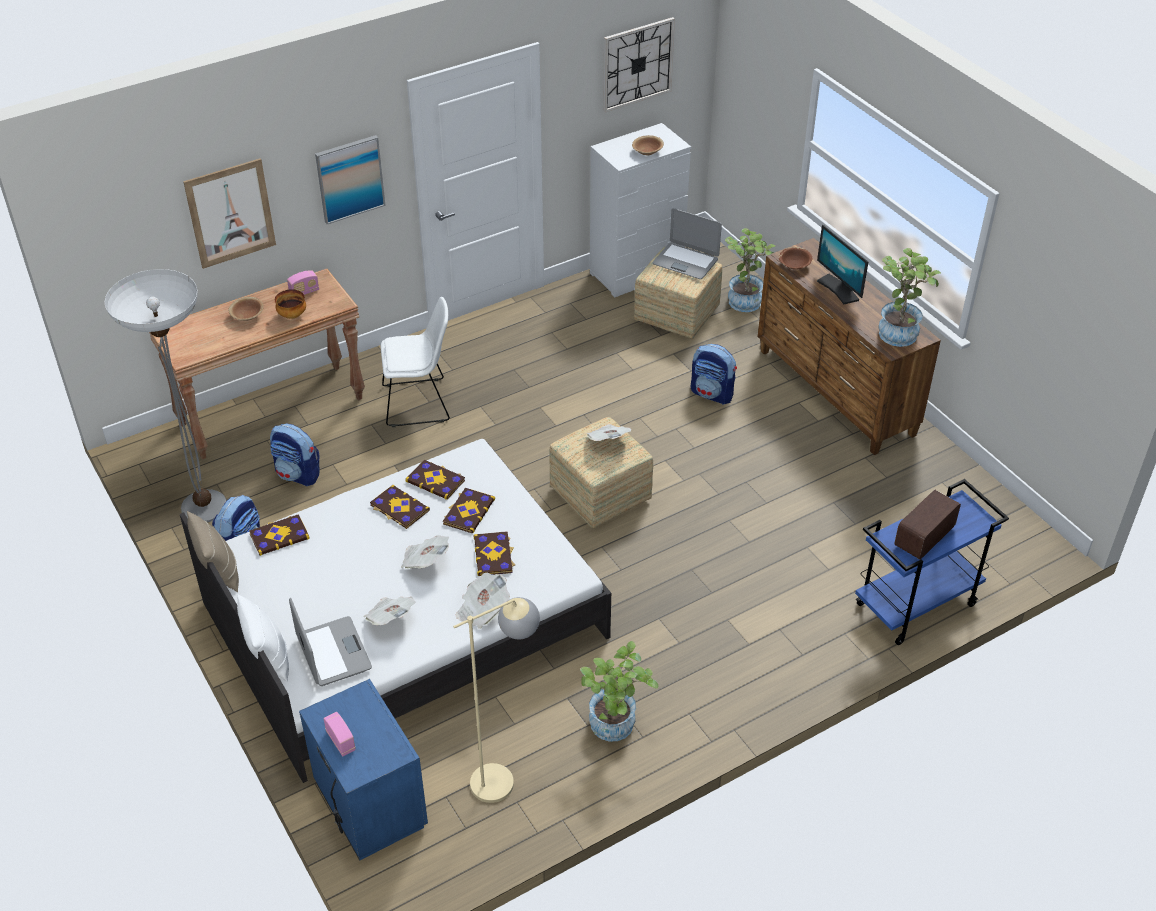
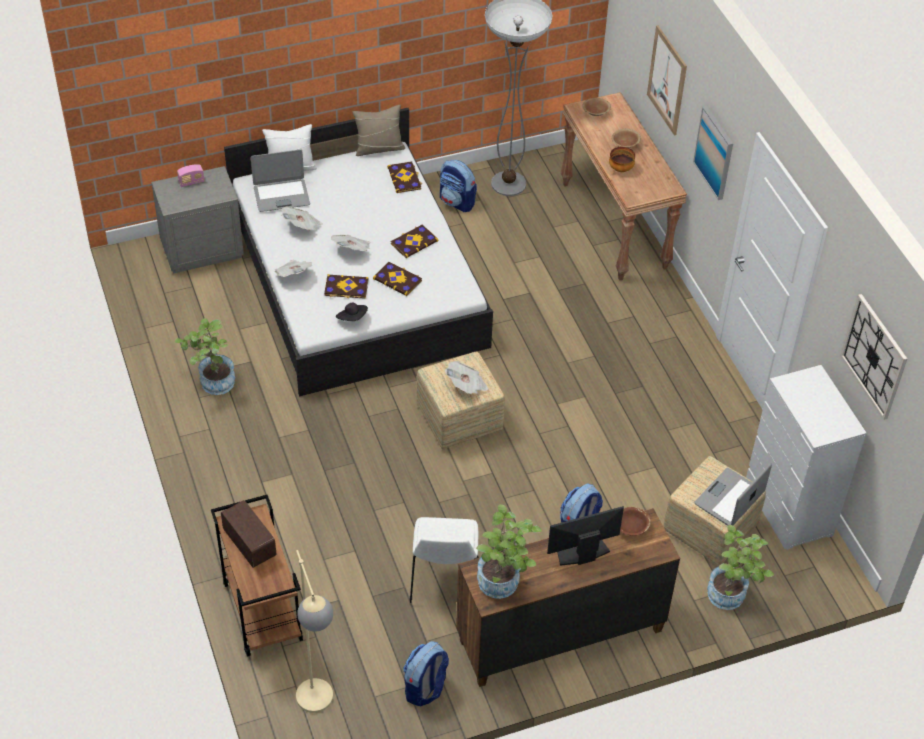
camera: 100 degrees right, 5 degrees up
(298, 474) = (532, 236): backpack -> backpack (425, 688)
(304, 292) = (652, 178): radio -> none
(368, 805) = (202, 249): blue nightstand -> grey nightstand
(419, 402) = (607, 316): white chair -> white chair (444, 582)
(436, 480) = (438, 265): book -> none
(505, 776) = (196, 318): beige floor lamp -> beige floor lamp (318, 707)
(543, 540) = (352, 318): none -> black hat
(647, 152) = (804, 408): brown bowl -> brown bowl (595, 112)
(915, 606) = (261, 611): blue cart -> brown cart

